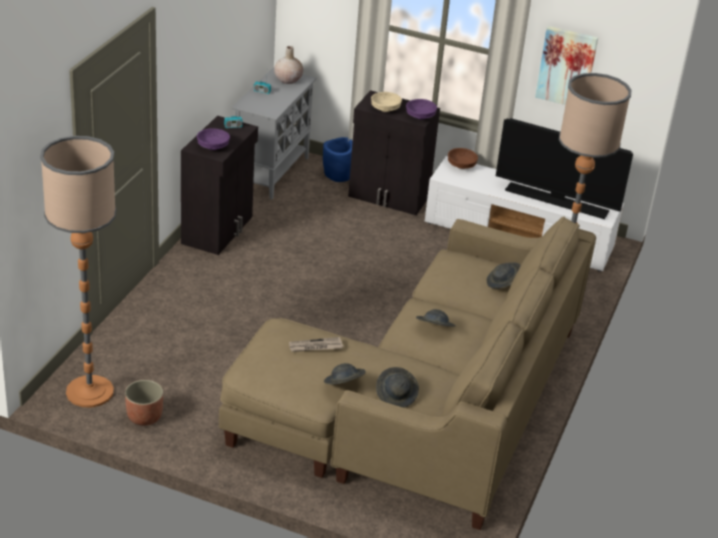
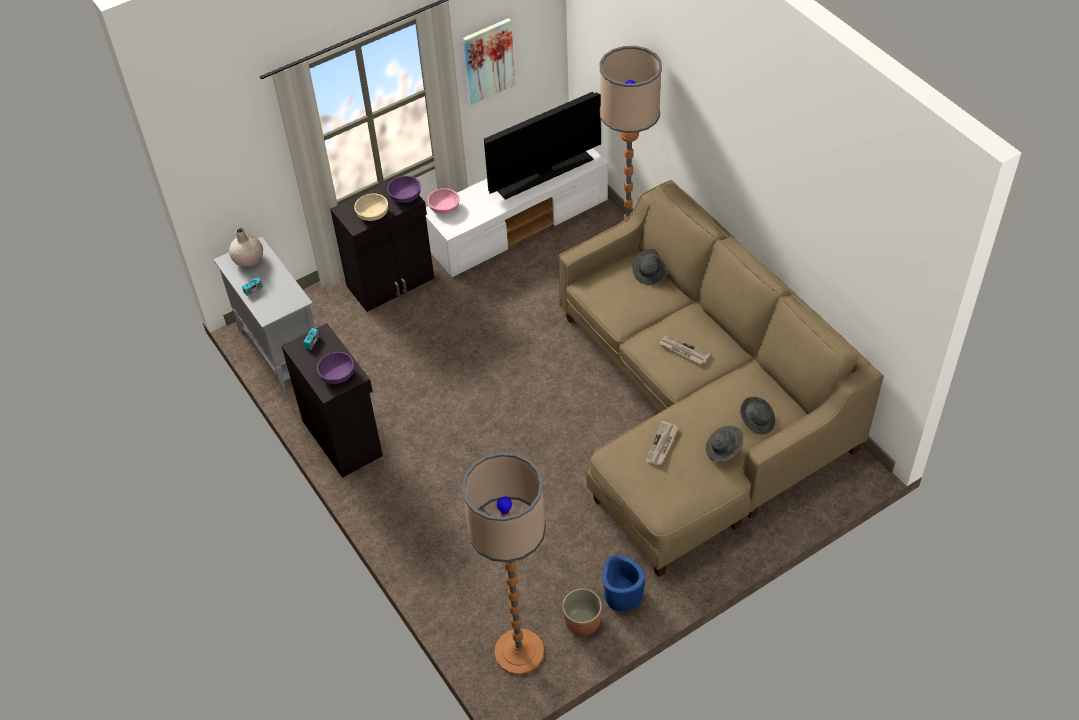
camera: 50 degrees left, 15 degrees up
(338, 174) = (326, 301): blue planter -> blue planter (622, 595)
(434, 329) = (683, 351): grey hat -> newspaper
(461, 166) = (444, 208): brown bowl -> pink bowl

